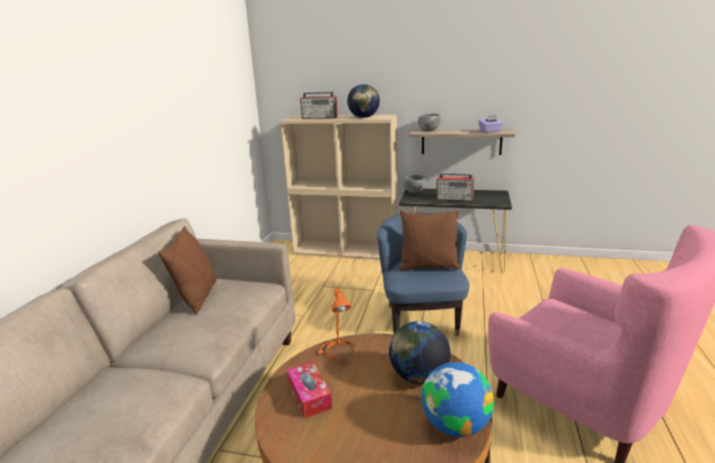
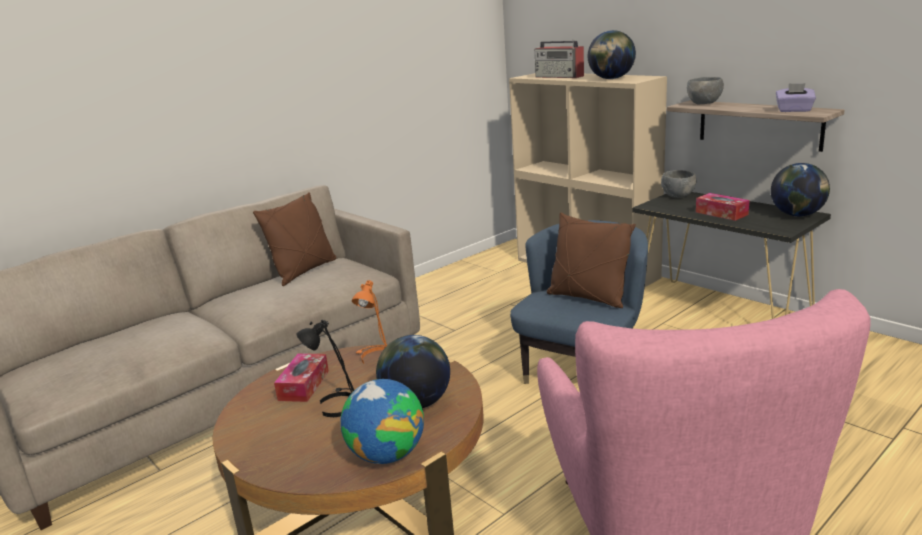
camera: 35 degrees right, 0 degrees up
(360, 401) = (337, 404): none -> black table lamp
(455, 198) = (721, 213): radio -> tissue box
(494, 193) = (797, 215): none -> globe

